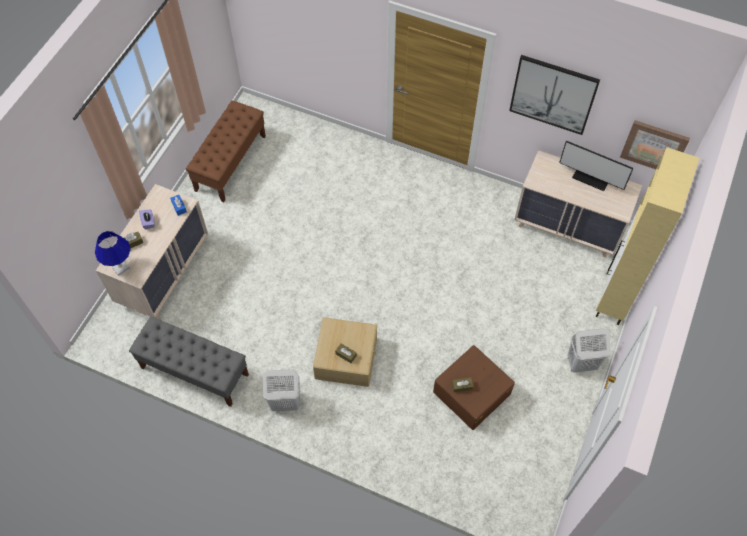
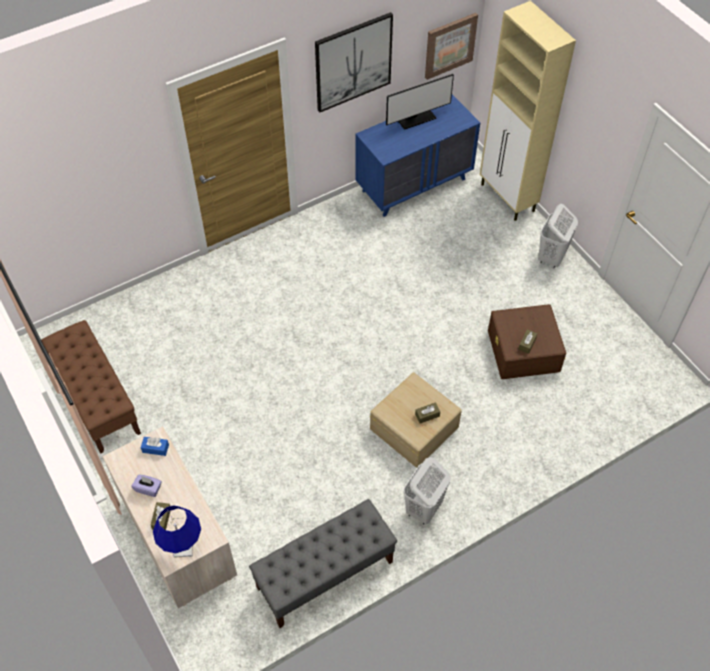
camera: 55 degrees left, 5 degrees down
(568, 227) = (414, 184): beige dresser -> blue dresser

